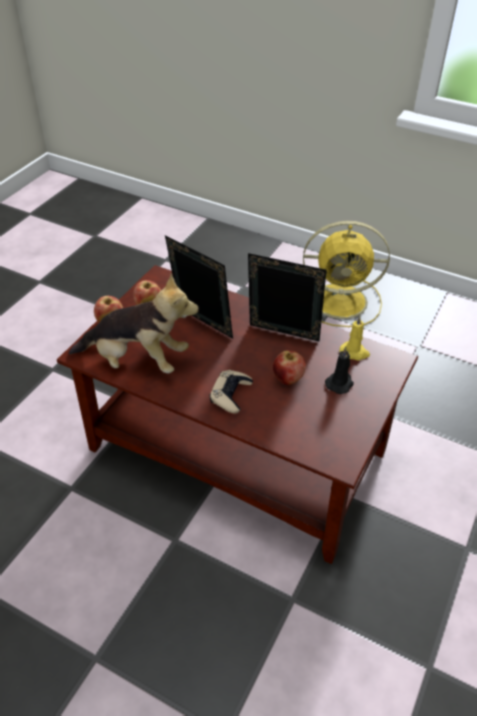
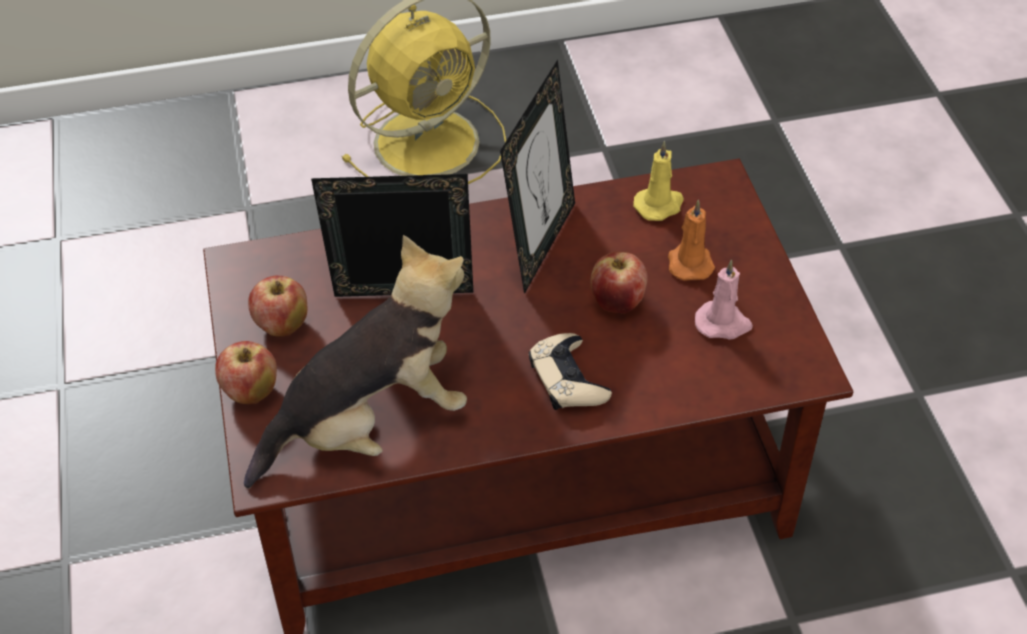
camera: 40 degrees left, 5 degrees up
(282, 337) = (540, 244): picture frame -> picture frame turned 135 degrees clockwise
(325, 417) = (723, 323): none -> pink candle
(340, 383) = (689, 262): black candle -> orange candle

